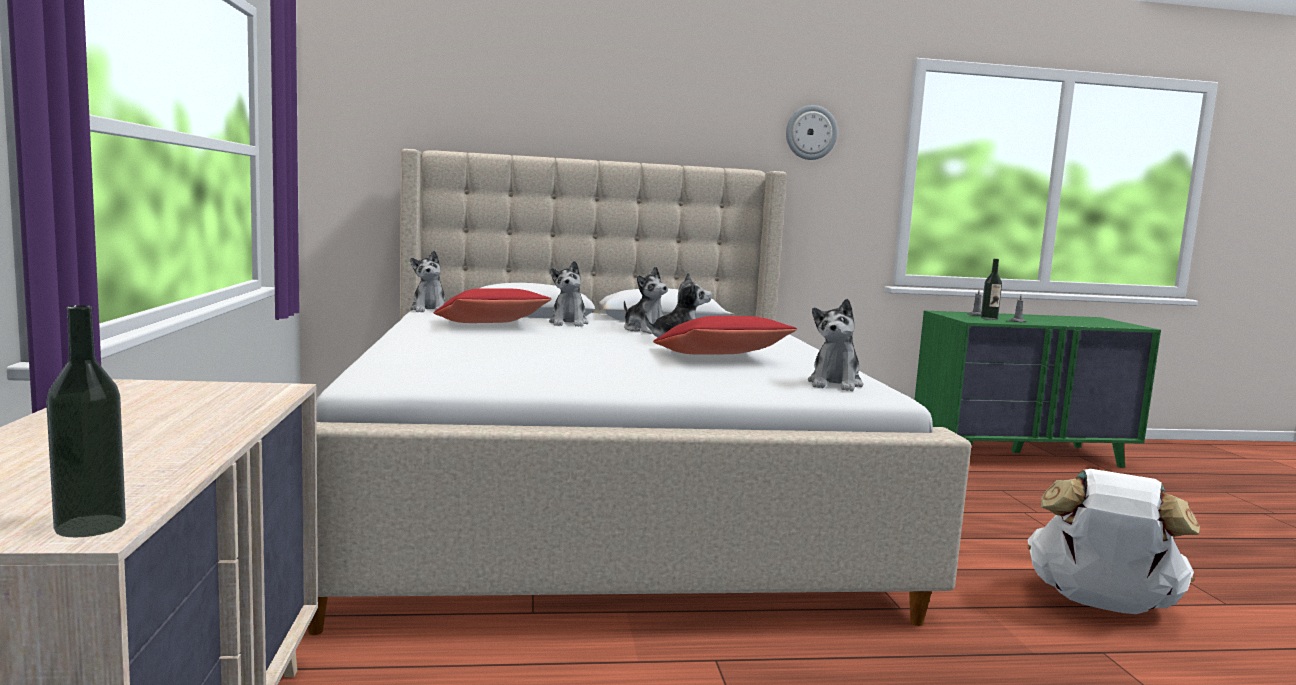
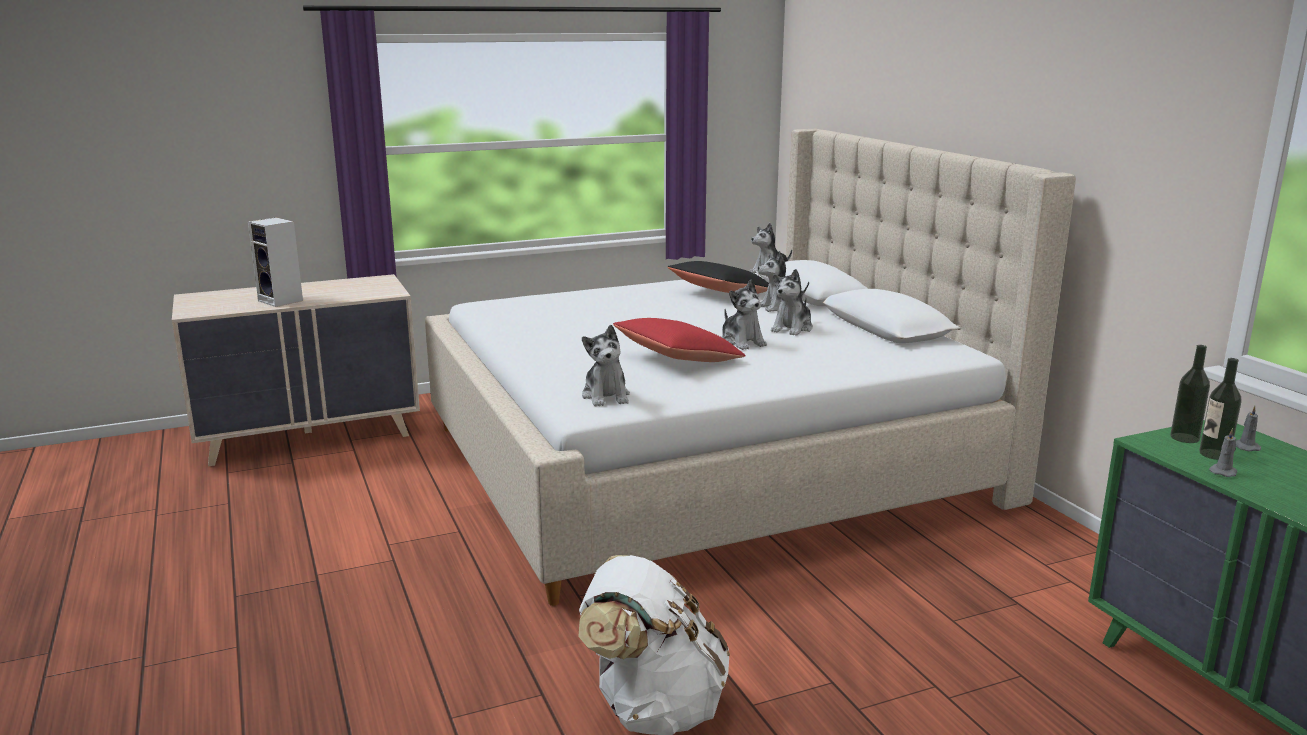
camera: 75 degrees right, 10 degrees up
(90, 526) = (193, 313): bottle -> bottle (1184, 438)
(163, 447) = (282, 301): none -> speaker
(490, 325) = (721, 293): red pillow -> black pillow
(811, 132) = (1134, 119): wall clock -> none
(835, 384) = (606, 396): plush toy -> plush toy turned 105 degrees counterclockwise

